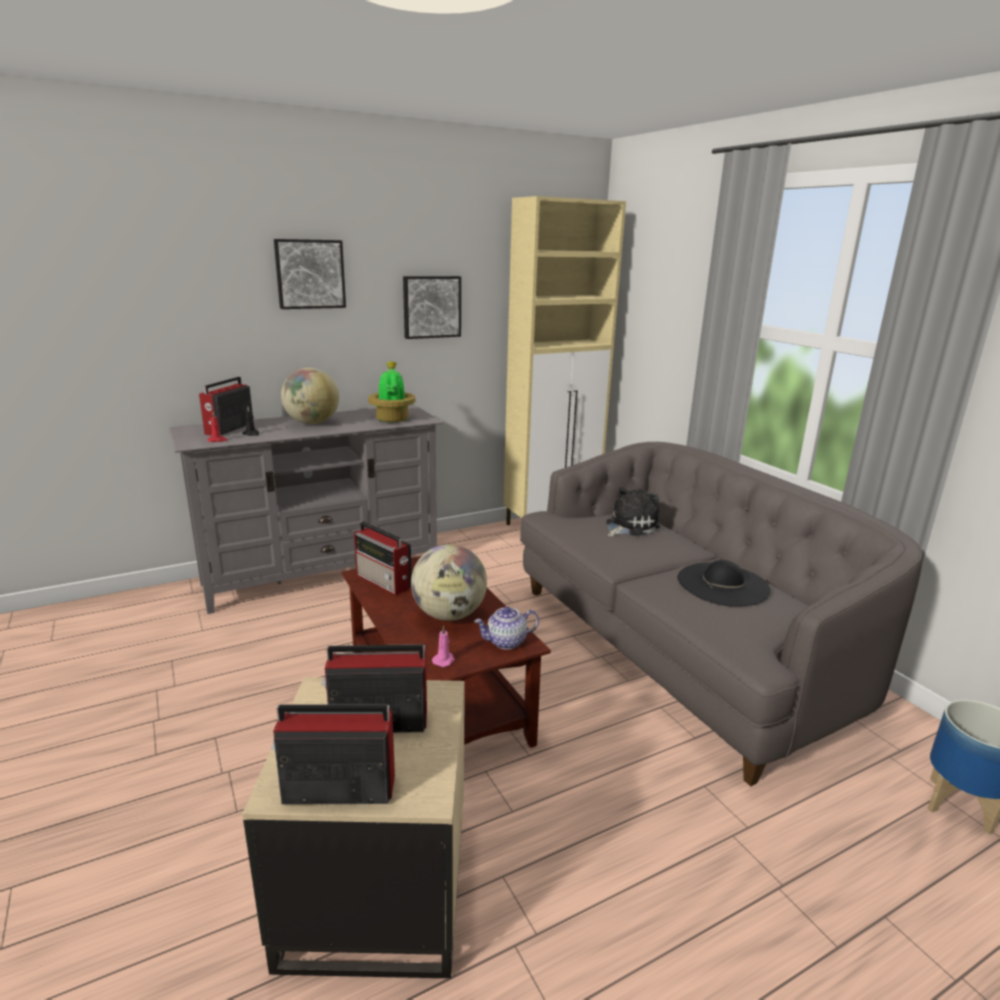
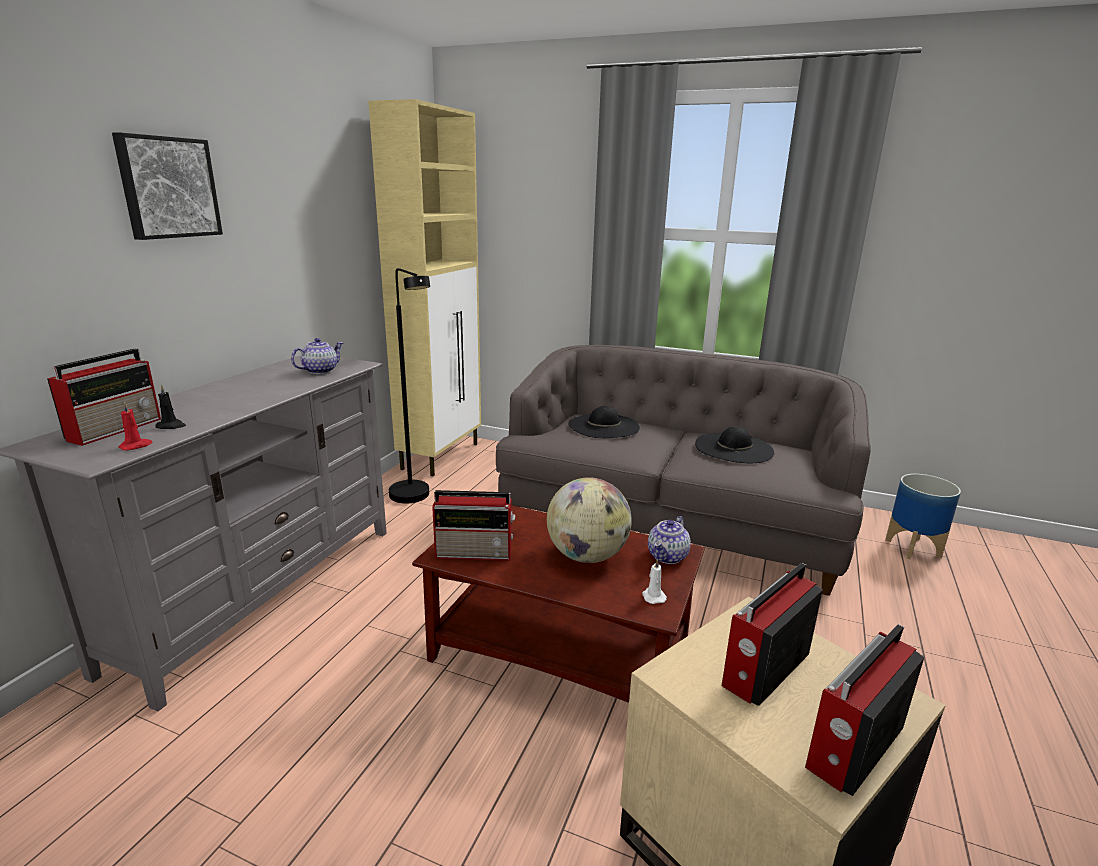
camera: 40 degrees left, 0 degrees up
(228, 429) = (117, 429): radio -> radio turned 135 degrees counterclockwise
(312, 423) = (229, 395): globe -> none
(392, 418) = (320, 371): potted plant -> teapot
(431, 307) = (307, 230): picture -> none
(444, 660) = (653, 596): pink candle -> white candle
(488, 549) = (414, 498): none -> black floor lamp
(629, 526) = (603, 426): plush toy -> black hat

